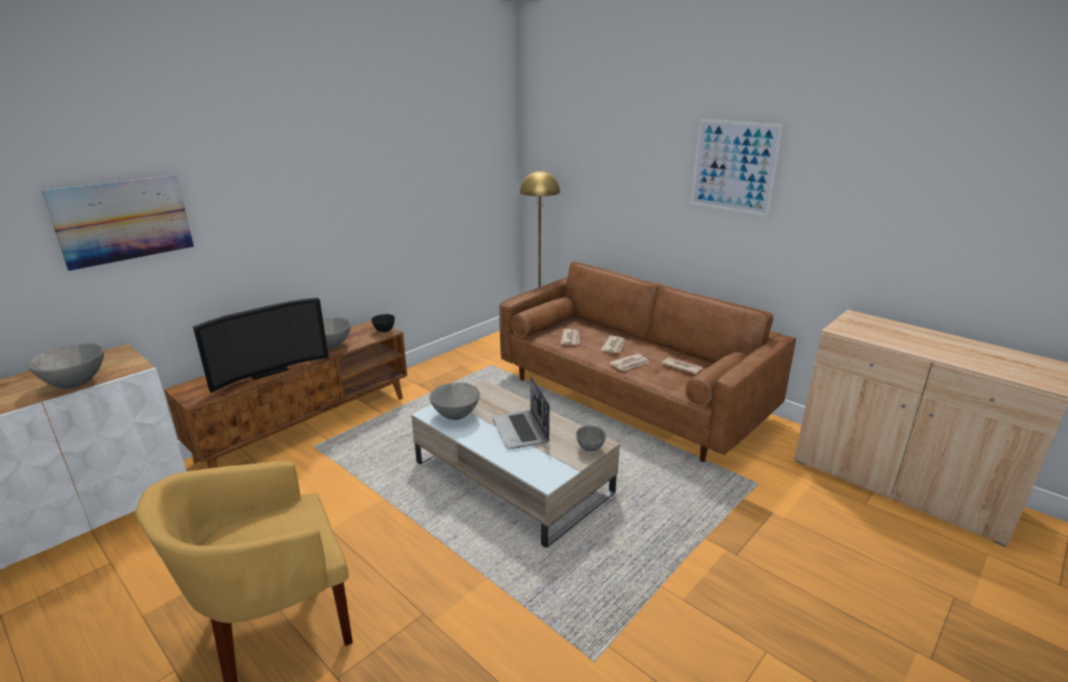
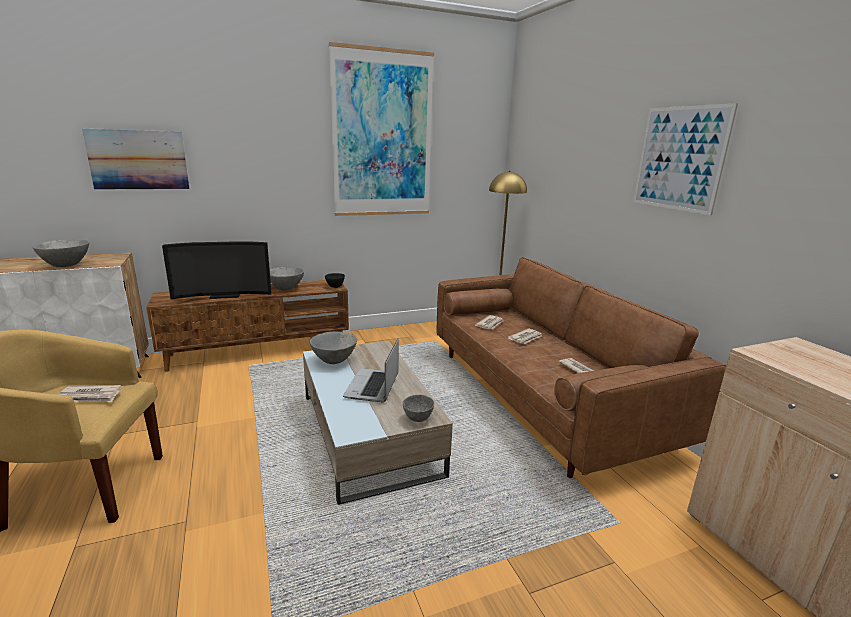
camera: 25 degrees right, 5 degrees down
(403, 145) = (382, 135): none -> picture
(630, 364) = (526, 355): newspaper -> newspaper (89, 396)

